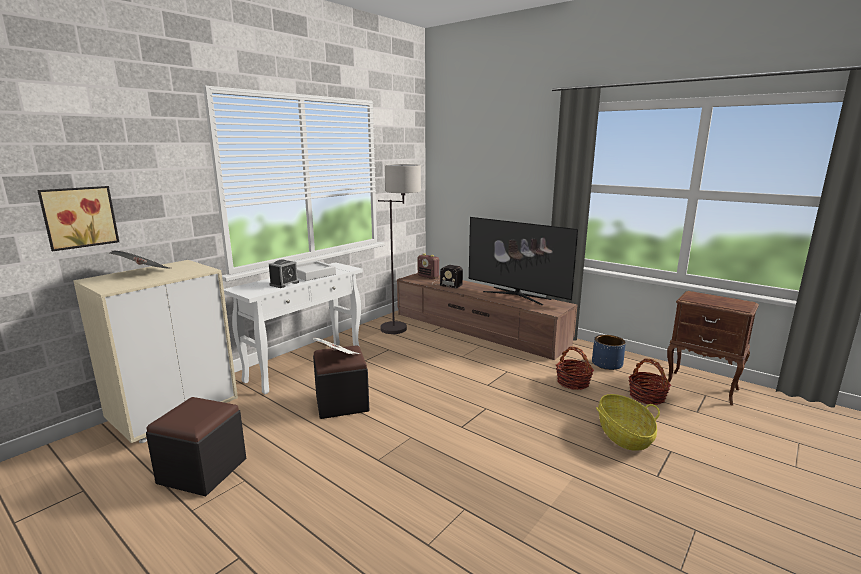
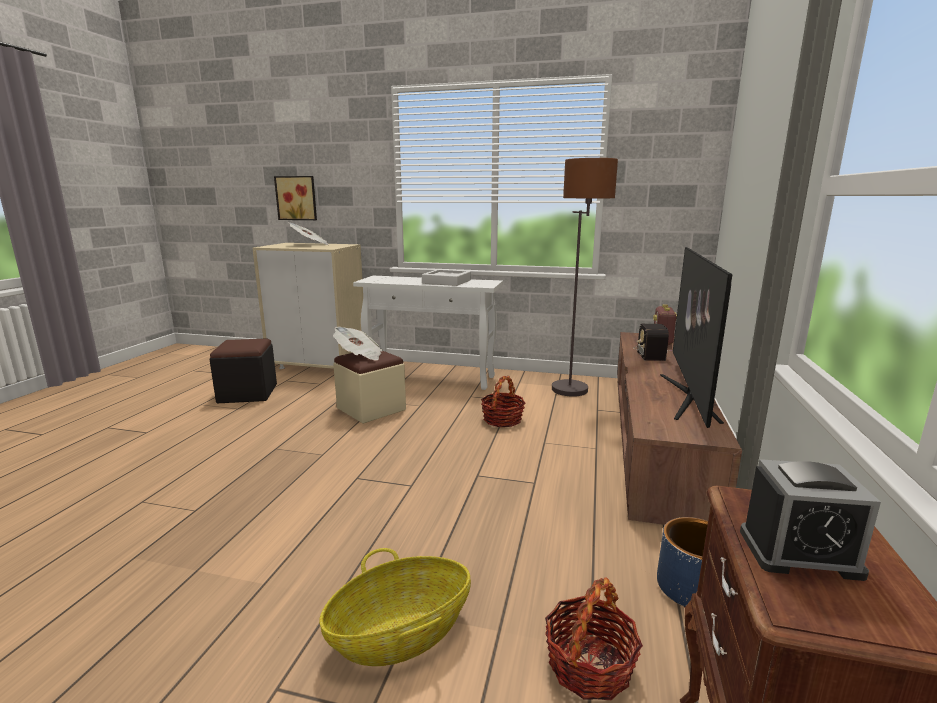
camera: 65 degrees right, 0 degrees up
(284, 284) = (405, 281): alarm clock -> alarm clock (799, 553)
(342, 403) = (371, 409): black ottoman -> beige ottoman
(401, 330) = (574, 393): grey floor lamp -> brown floor lamp
(573, 382) = (558, 551): basket -> basket (502, 420)

